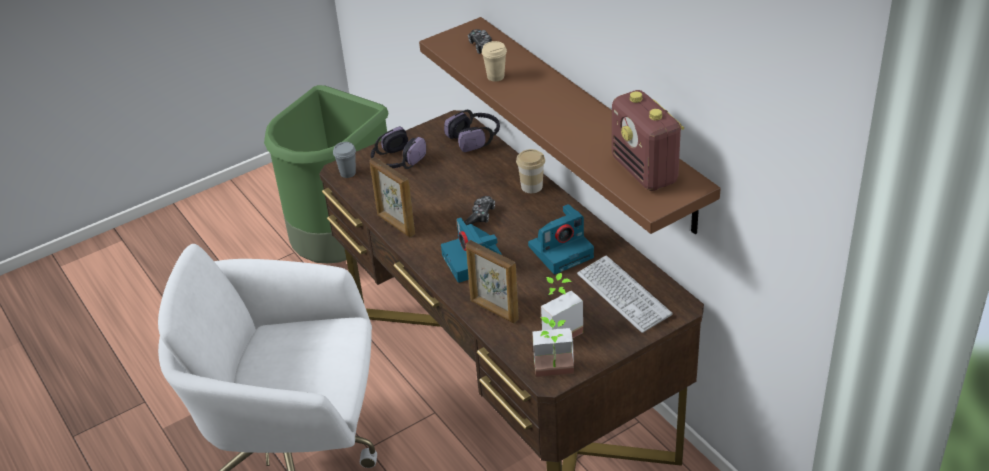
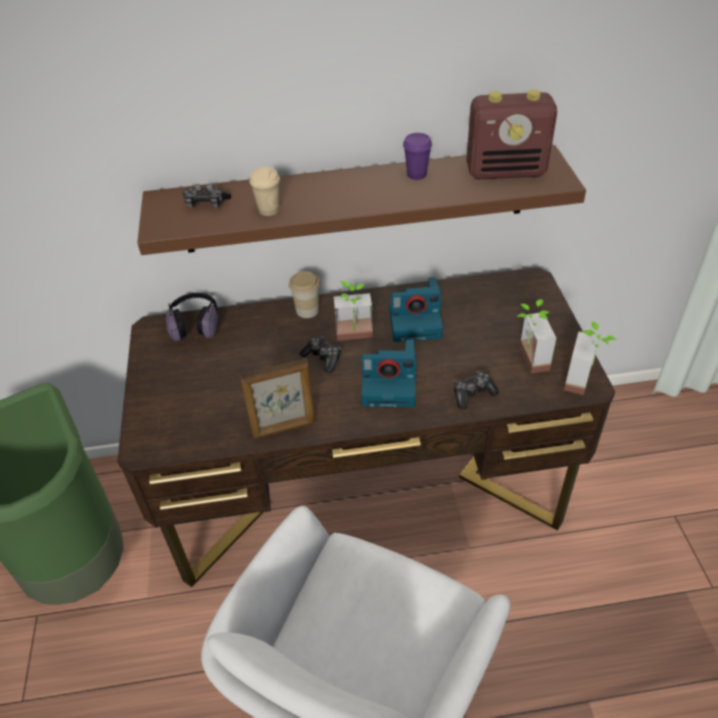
camera: 65 degrees left, 5 degrees up
(348, 173) = (155, 443): grey cup -> none
(397, 161) = (175, 394): headphones -> none
(494, 310) = (473, 394): picture frame -> game controller
(516, 224) = (355, 338): none -> potted plant
(561, 251) = (416, 321): camera -> camera turned 90 degrees clockwise
(601, 126) = (416, 174): none -> purple cup
(623, 295) = (501, 305): keyboard -> none

